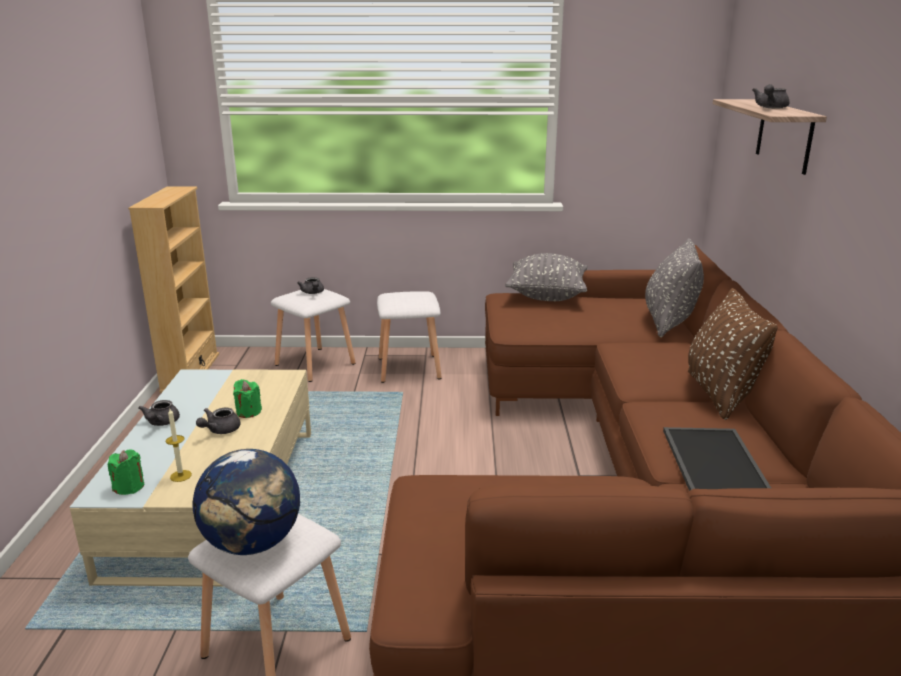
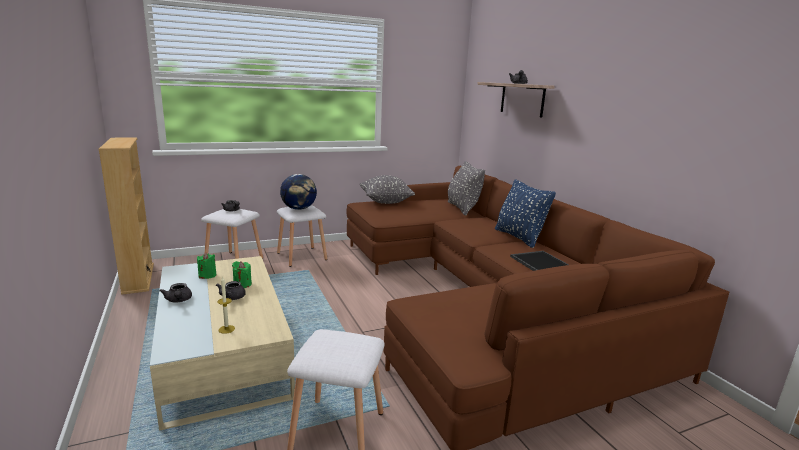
camera: 25 degrees left, 5 degrees down
(129, 487) = (190, 343): green candle -> green candle (207, 275)
(253, 543) = (335, 352): globe -> globe (299, 209)
(720, 395) = (519, 237): brown pillow -> blue pillow

